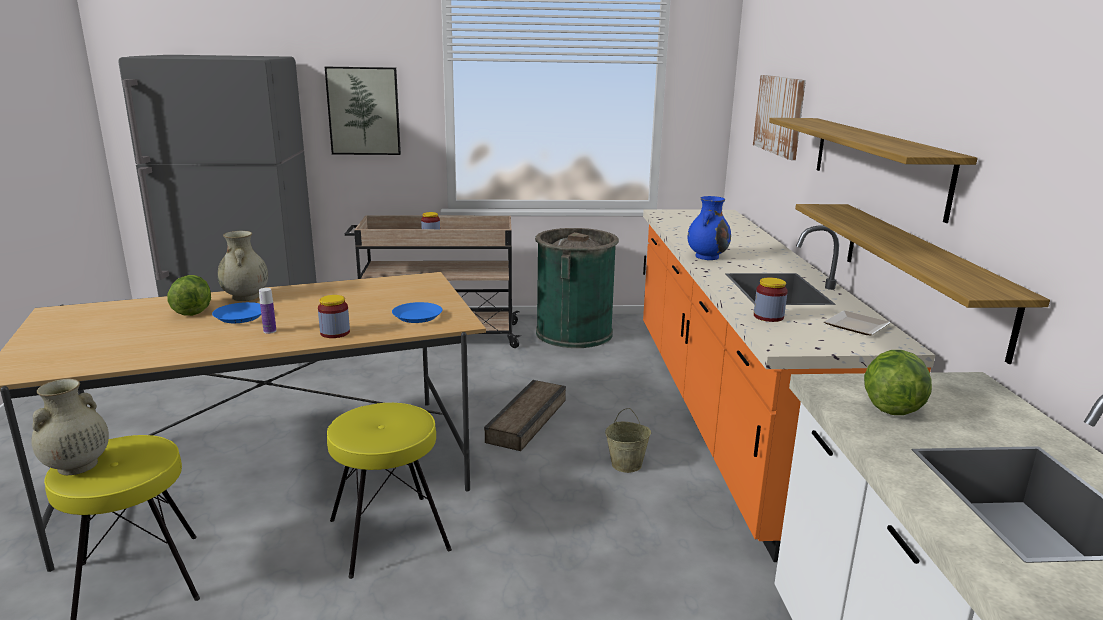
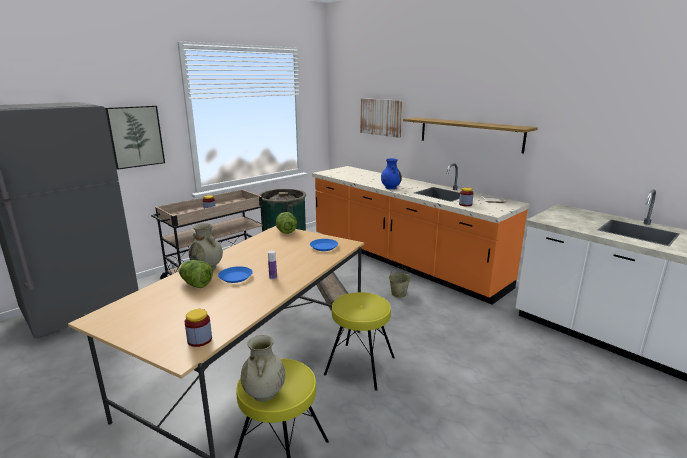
camera: 40 degrees left, 0 degrees up
(335, 333) = (307, 266): jar -> jar (199, 340)
(891, 407) = (567, 220): lettuce -> lettuce (286, 232)
(920, 272) = (509, 174): shelf -> none

